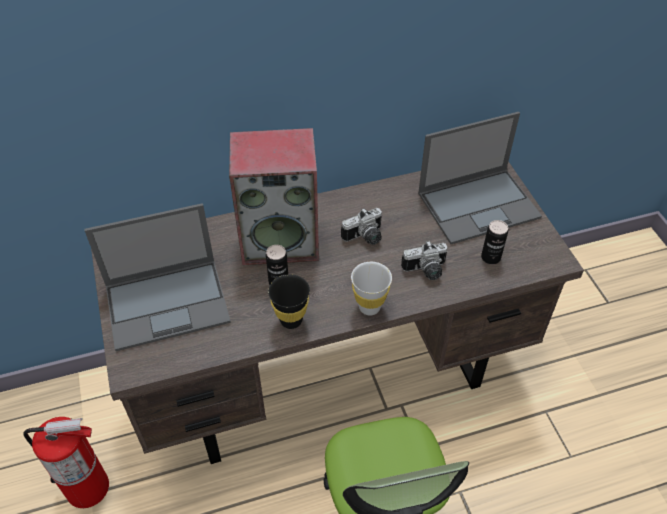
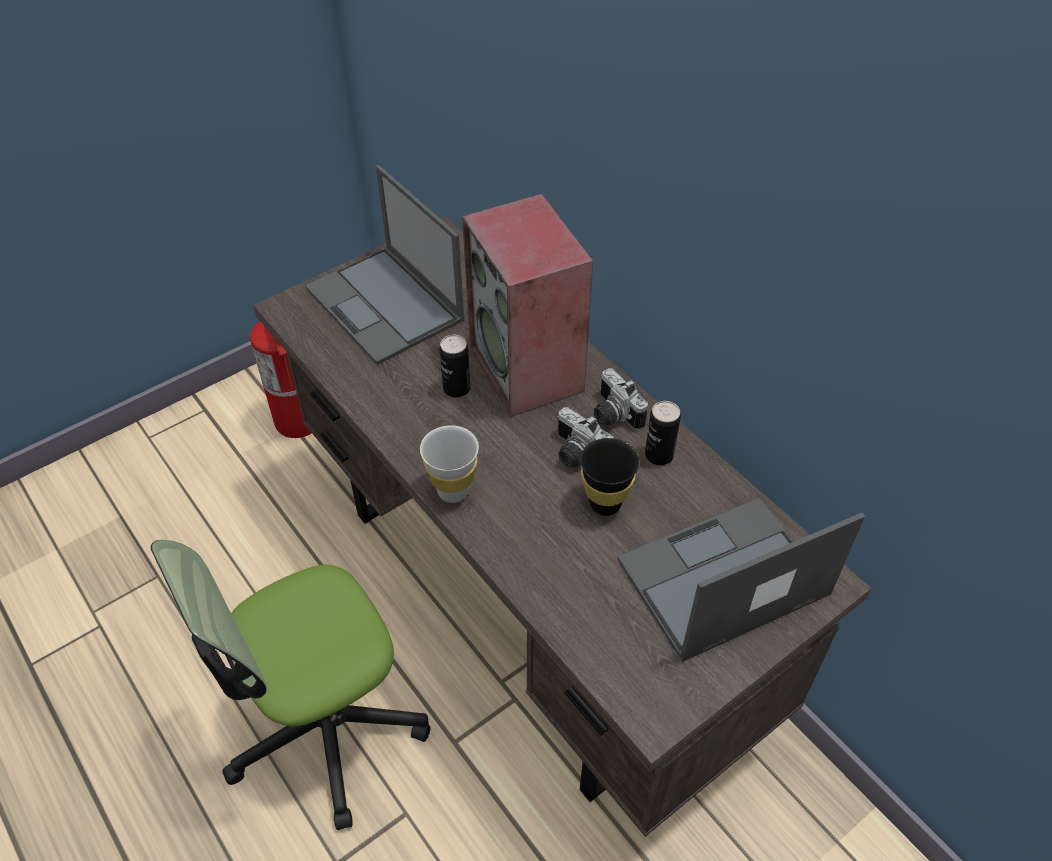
camera: 70 degrees right, 0 degrees up
(291, 320) = (401, 418): black cup -> black cup (605, 503)
(426, 271) = (545, 539): camera -> camera (612, 415)
(479, 205) = (721, 579): laptop -> laptop turned 105 degrees clockwise
(490, 257) = (612, 617): can -> can (659, 455)

